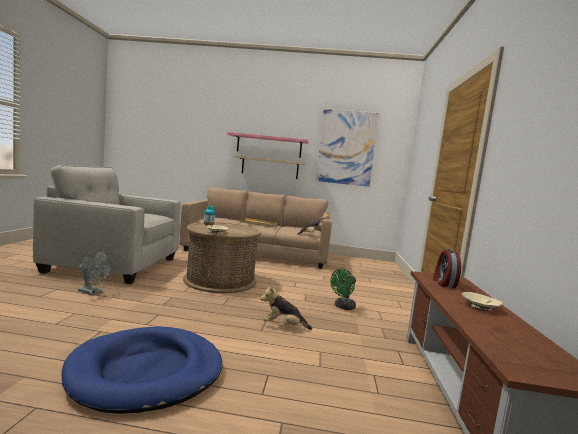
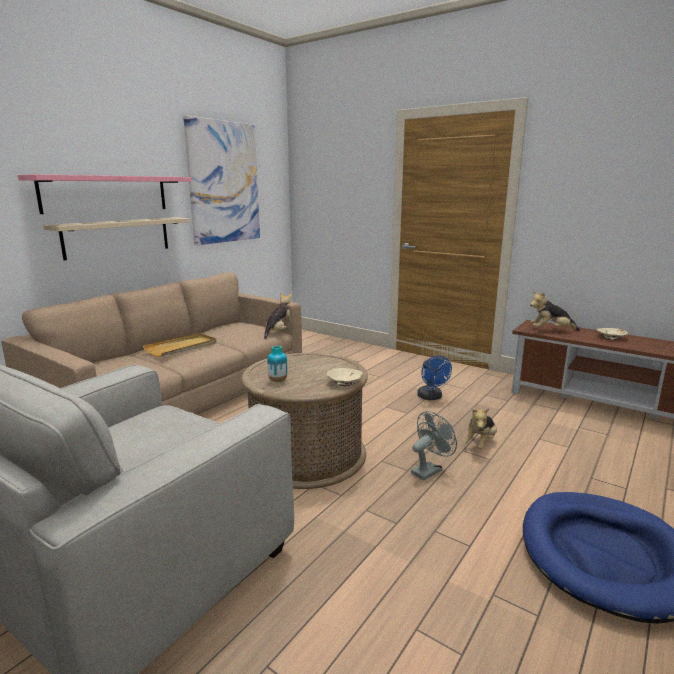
camera: 60 degrees left, 10 degrees up
(93, 292) = (312, 604): grey fan -> grey fan (429, 470)
(342, 307) = (431, 397): green fan -> blue fan
(443, 283) = (550, 330): alarm clock -> plush toy

